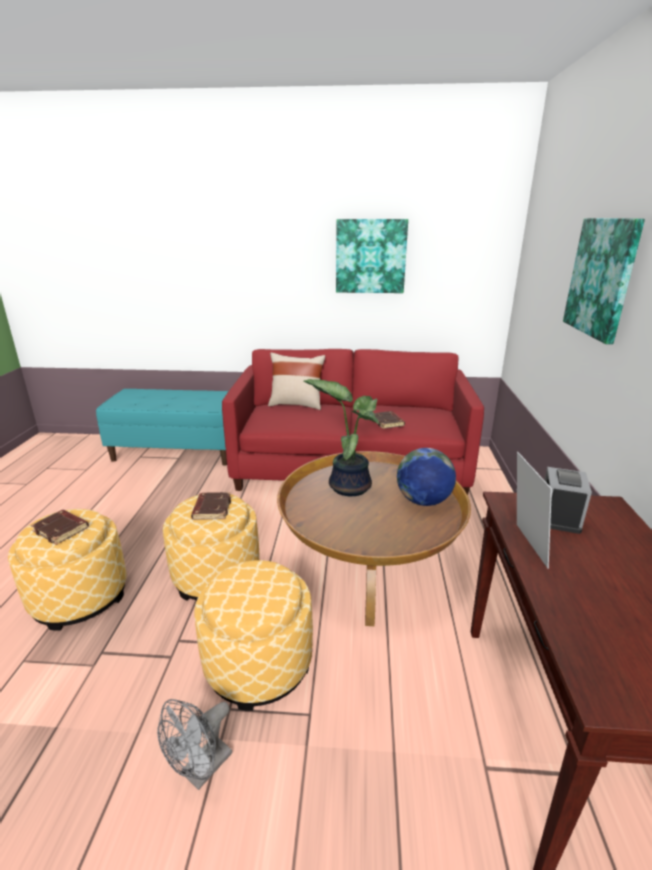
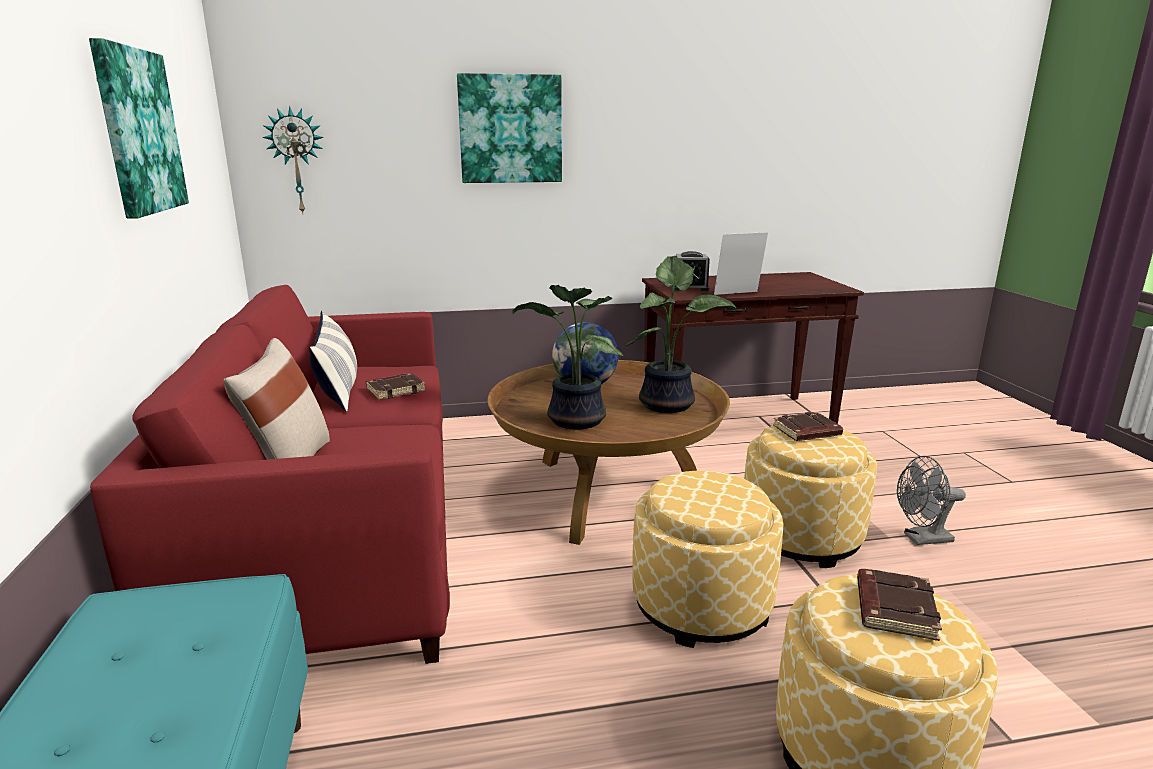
camera: 105 degrees left, 5 degrees down
(201, 771) = (922, 539): grey fan -> grey fan turned 150 degrees clockwise
(211, 509) = (707, 490): brown book -> brown book (806, 432)
(369, 534) = (669, 404): none -> potted plant
(400, 410) = (338, 387): none -> pillow
(528, 282) = (297, 161): none -> wall clock

